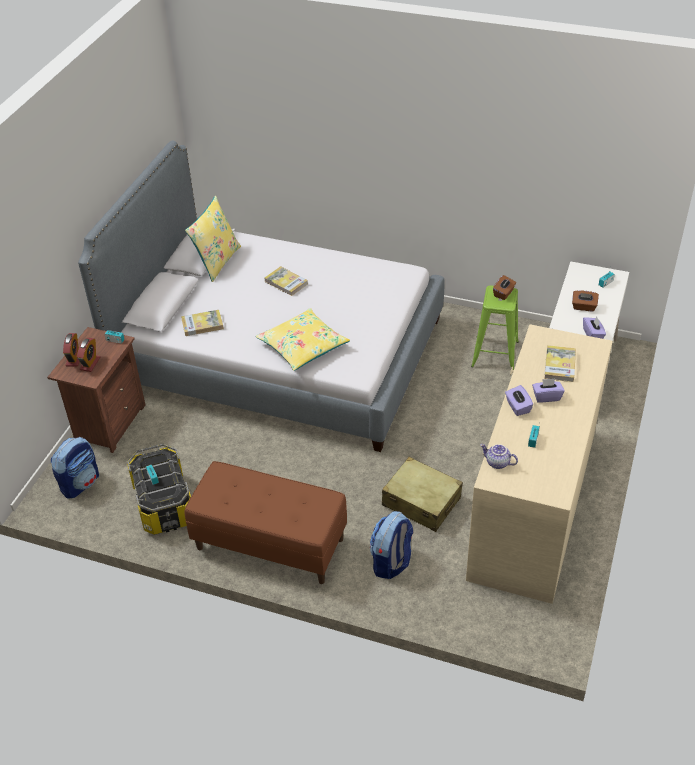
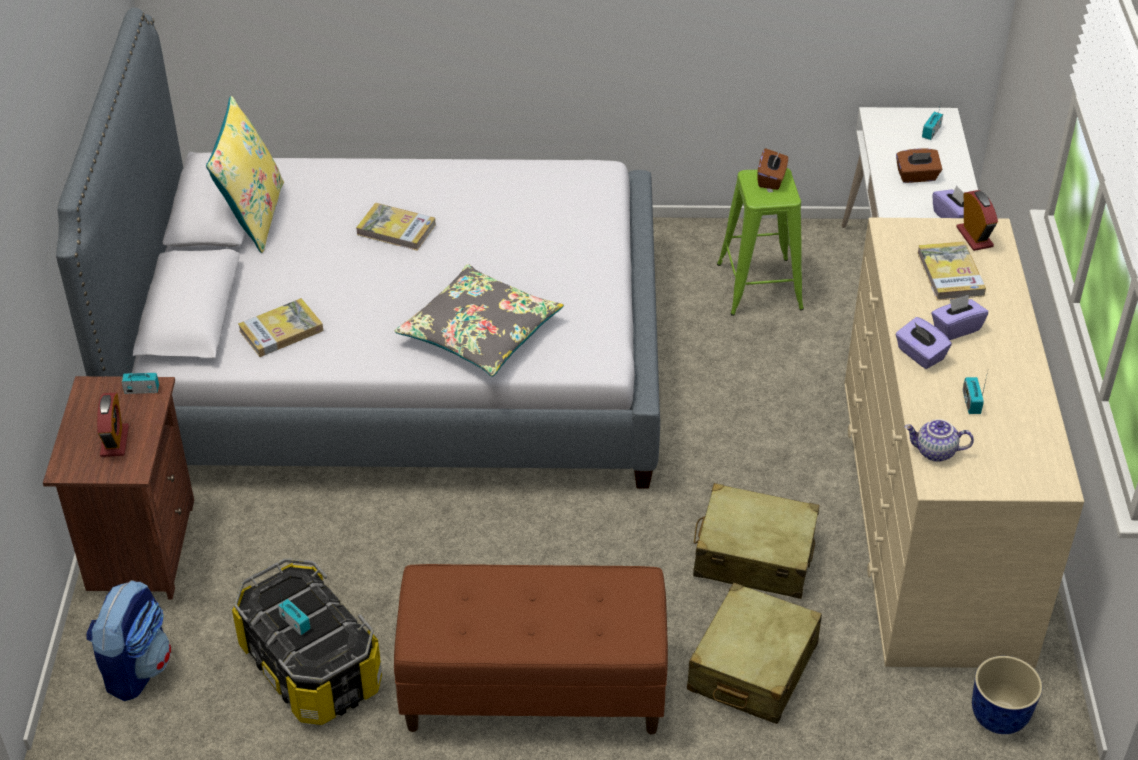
camera: 20 degrees left, 0 degrees up
(74, 359) = (79, 439): alarm clock -> alarm clock (974, 237)
(303, 346) = (480, 333): yellow pillow -> grey pillow
(391, 562) = (752, 667): backpack -> beige suitcase
(517, 625) = (998, 716): none -> planter

